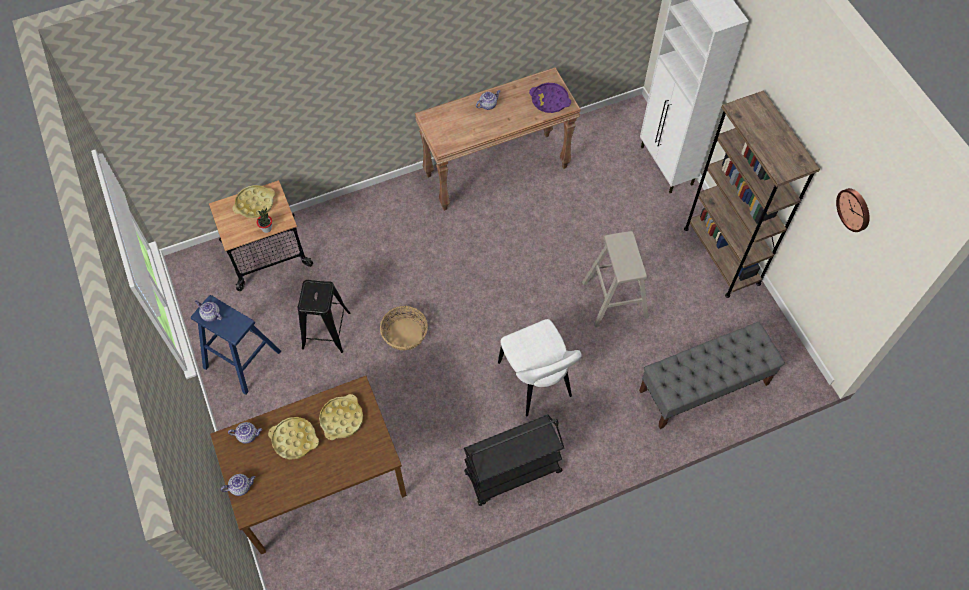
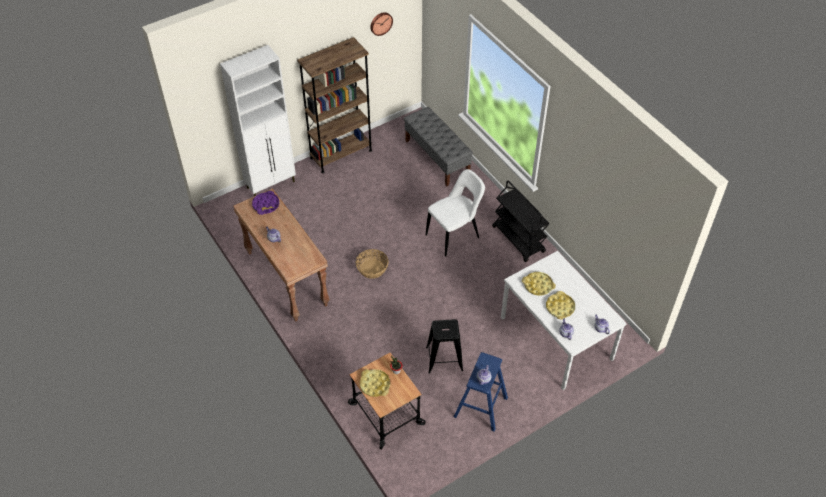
camera: 100 degrees left, 10 degrees down
(320, 480) = (555, 338): brown dining table -> white dining table
(404, 334) = (436, 311): basket -> basket (372, 269)
(615, 300) = (384, 202): beige stool -> none

